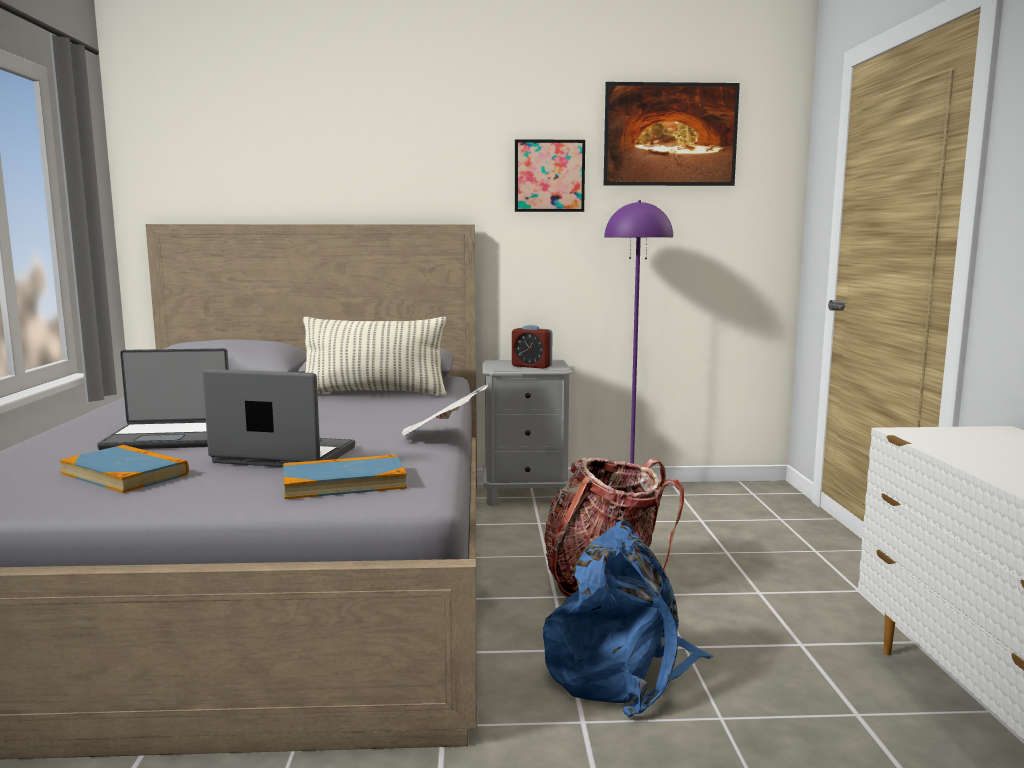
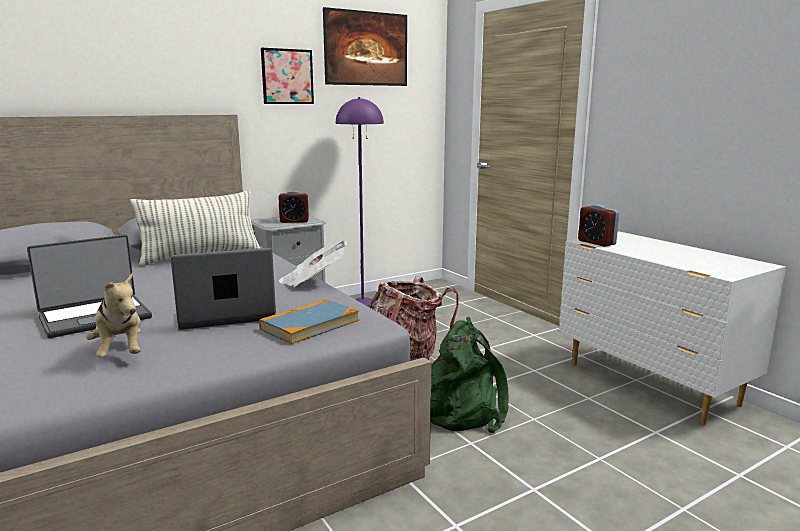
camera: 30 degrees left, 5 degrees up
(125, 474) = (121, 352): book -> plush toy
(622, 670) = (463, 409): blue backpack -> green backpack
(924, 437) = (596, 243): none -> alarm clock

